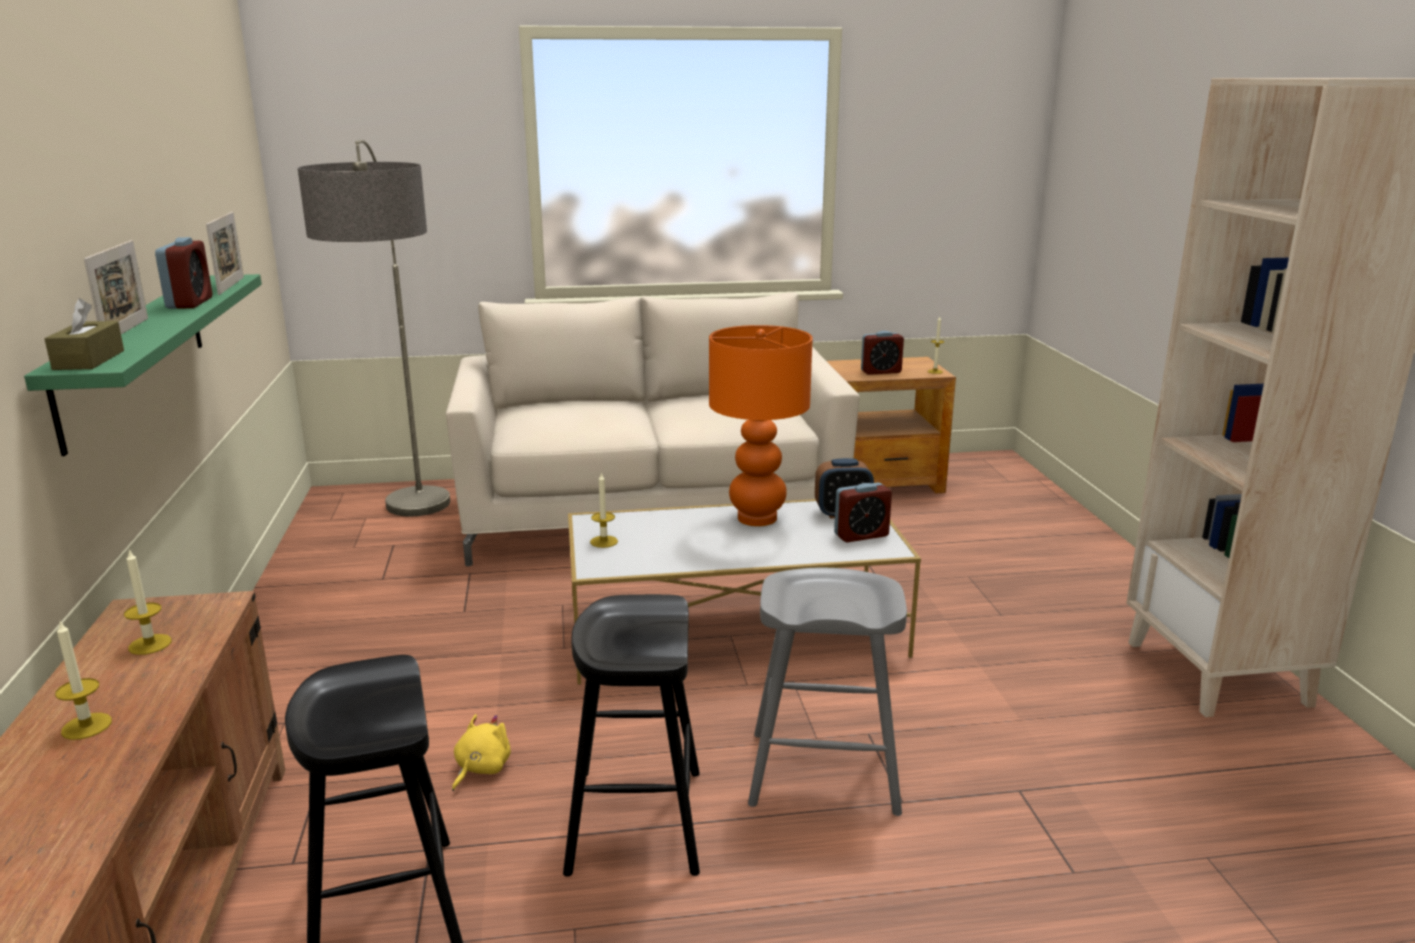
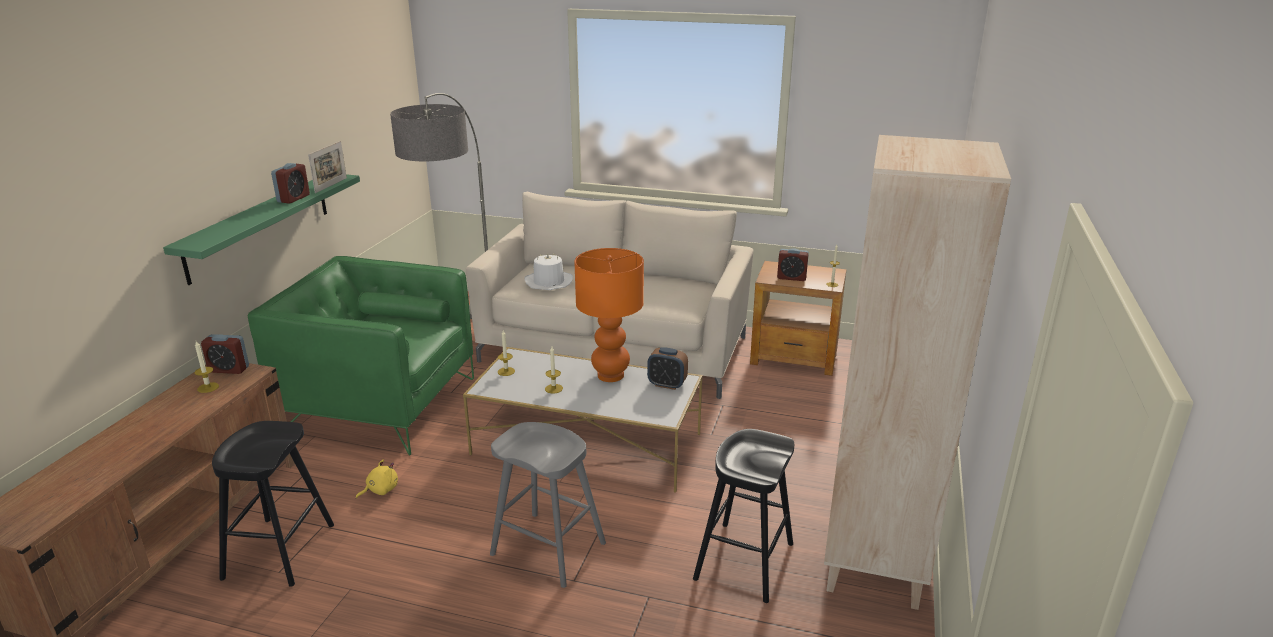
camera: 25 degrees right, 5 degrees up
(86, 726) = (150, 424): candle -> candle (553, 388)
(89, 360) = (198, 240): brown tissue box -> none
(126, 331) = (239, 218): picture frame -> none
(361, 654) = (379, 406): none -> green armchair
(567, 421) = (548, 282): none -> white hat
(635, 821) = (427, 544): black stool -> black stool (744, 561)
(861, 535) = (660, 403): alarm clock -> alarm clock (229, 369)

